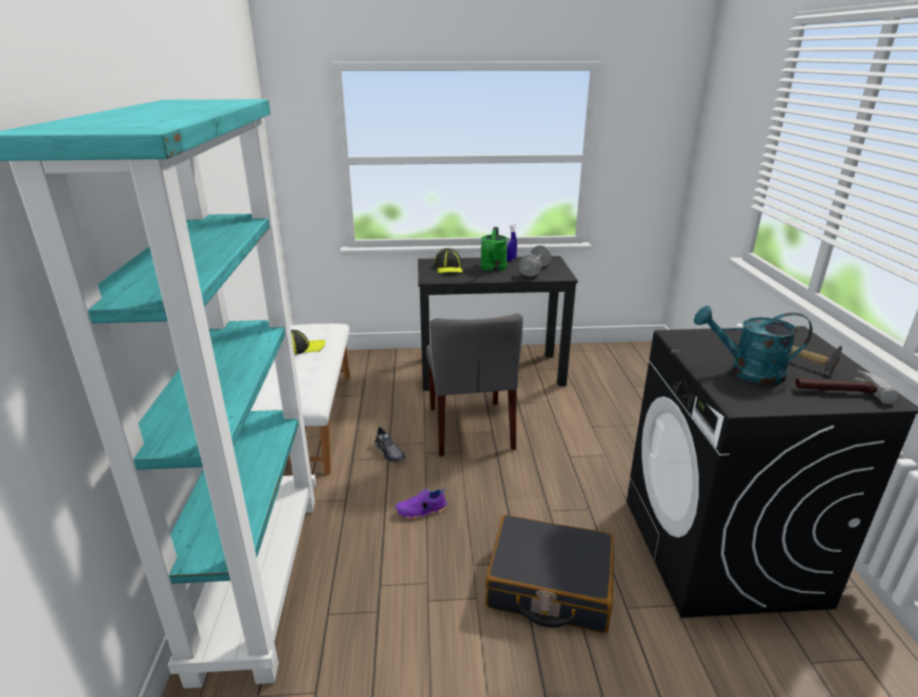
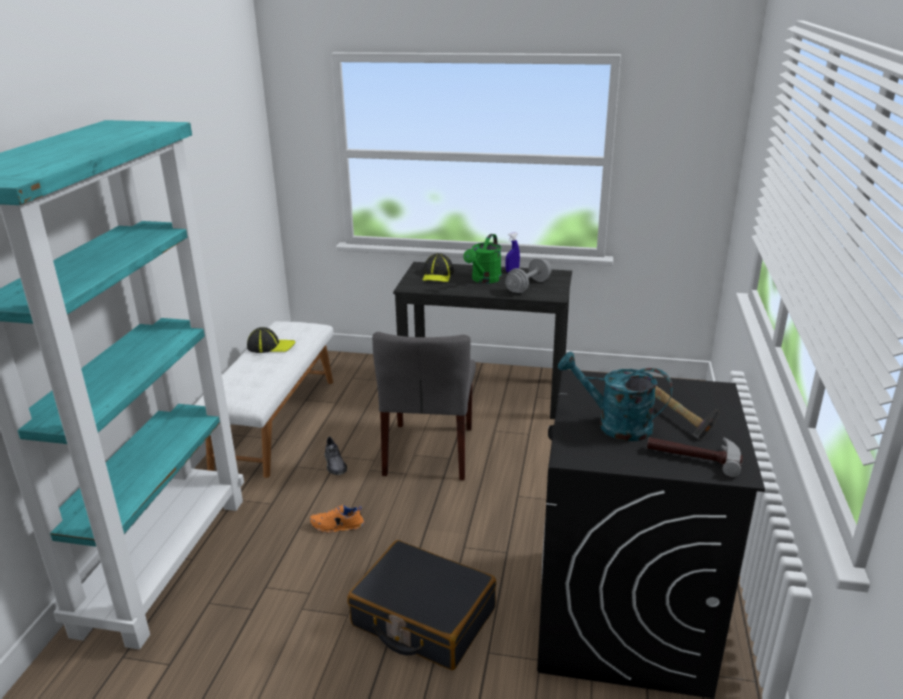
camera: 15 degrees right, 0 degrees up
(421, 511) = (337, 526): purple shoe -> orange shoe

